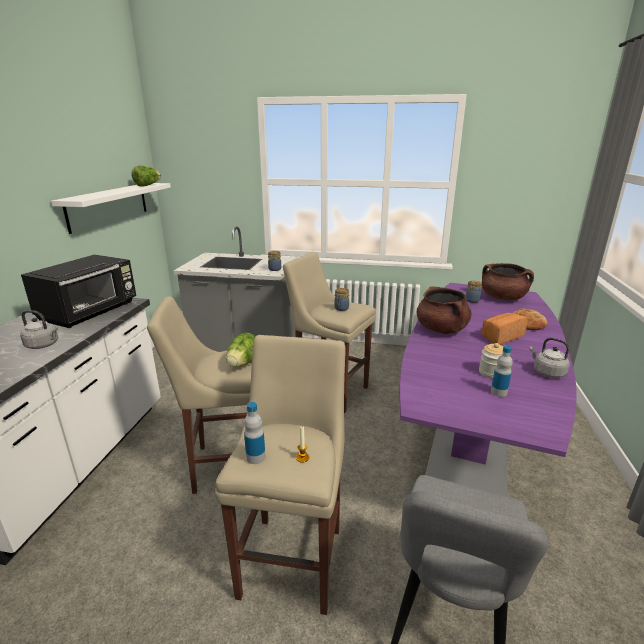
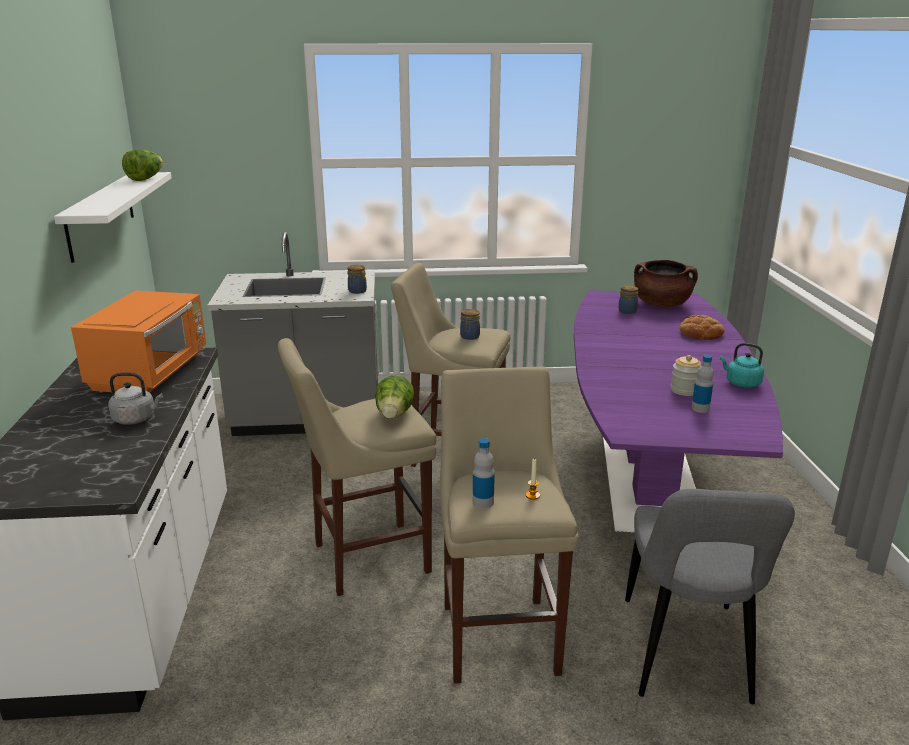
camera: 15 degrees left, 0 degrees up
(90, 312) = (151, 373): black microwave -> orange microwave
(441, 329) = (608, 349): brown cooking pot -> none
(500, 337) = (678, 351): bread -> none
(547, 372) = (741, 383): grey kettle -> turquoise kettle

